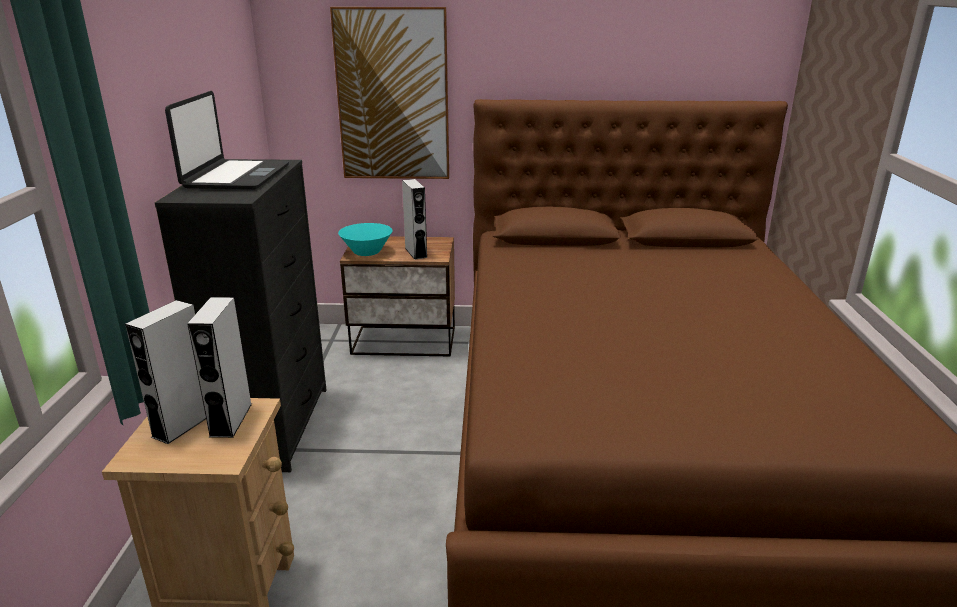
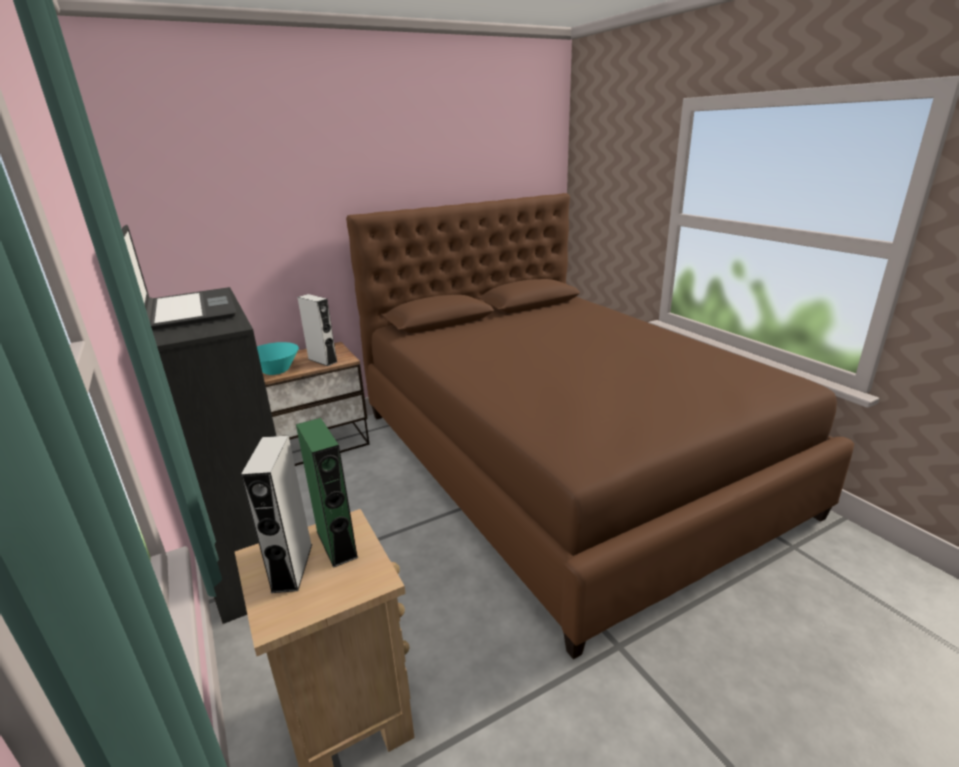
camera: 30 degrees left, 0 degrees up
(231, 419) = (336, 544): grey speaker -> green speaker
(393, 96) = (265, 220): picture -> none

